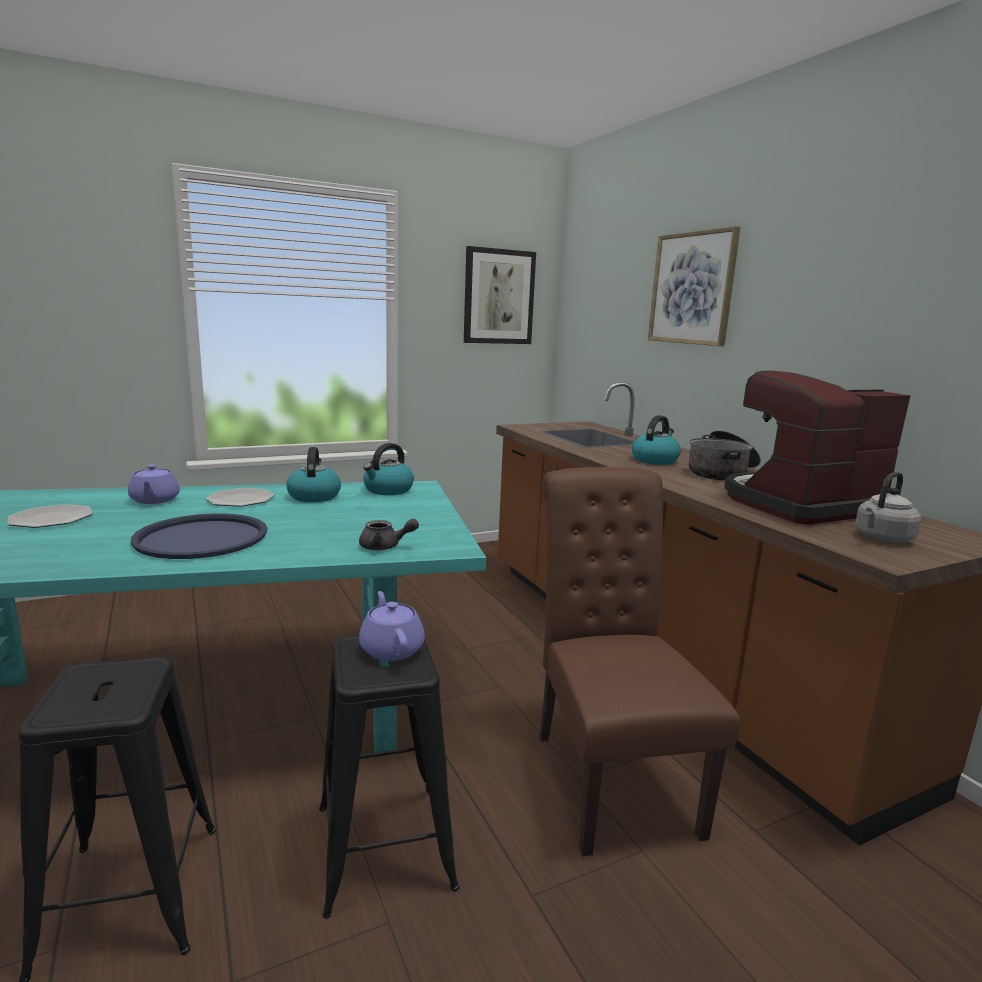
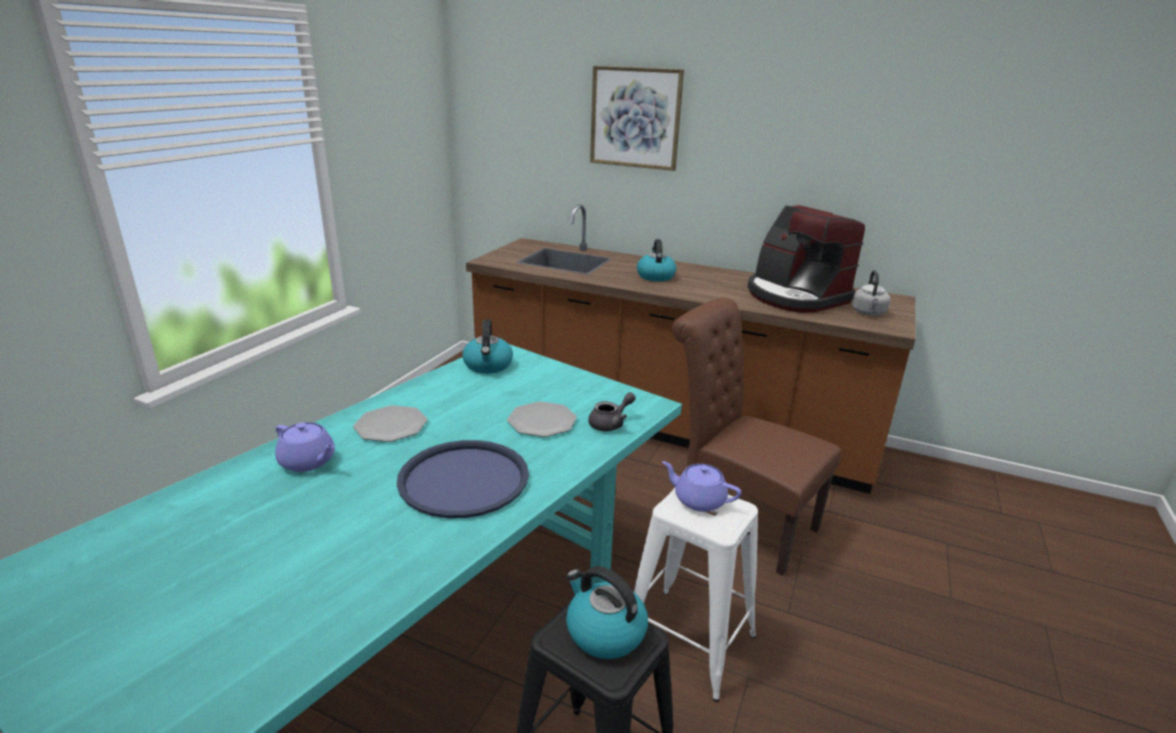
camera: 40 degrees left, 10 degrees up
(51, 518) = (258, 531): plate -> plate (542, 421)
(314, 496) = (445, 395): kettle -> kettle (604, 632)
(384, 846) = (688, 641): black stool -> white stool
(498, 297) = (406, 119): picture -> none
(722, 472) = (711, 277): cooking pot -> none
(799, 504) = (795, 296): coffee machine -> coffee machine turned 60 degrees counterclockwise

